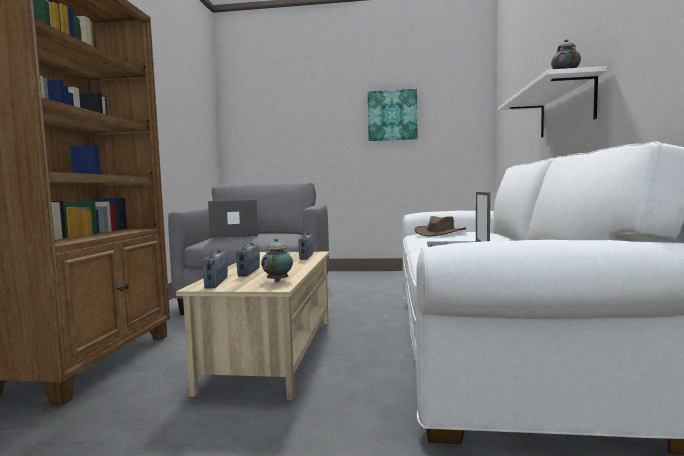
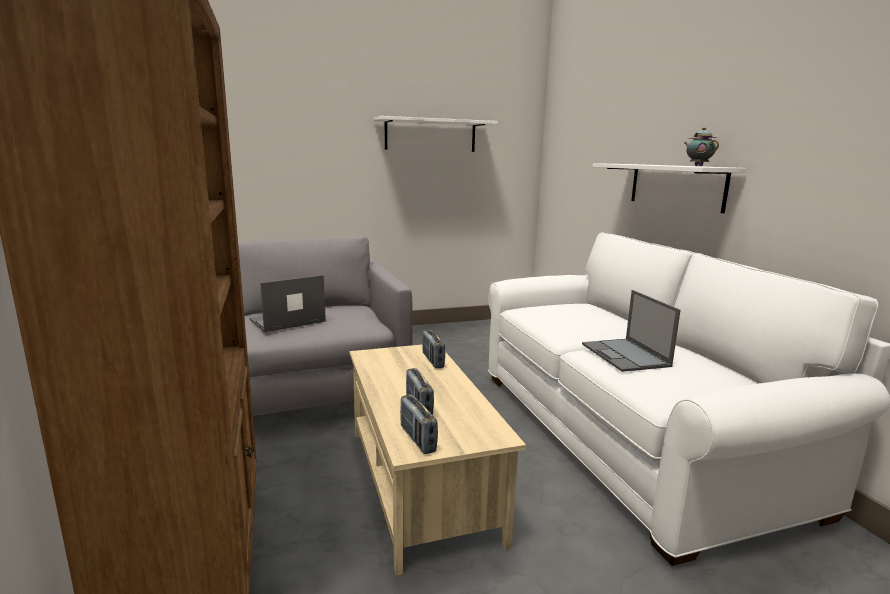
camera: 25 degrees left, 10 degrees up
(278, 281) = (482, 423): teapot -> none
(392, 115) = (430, 135): picture -> white shelf
(439, 233) = (554, 314): brown hat -> none

